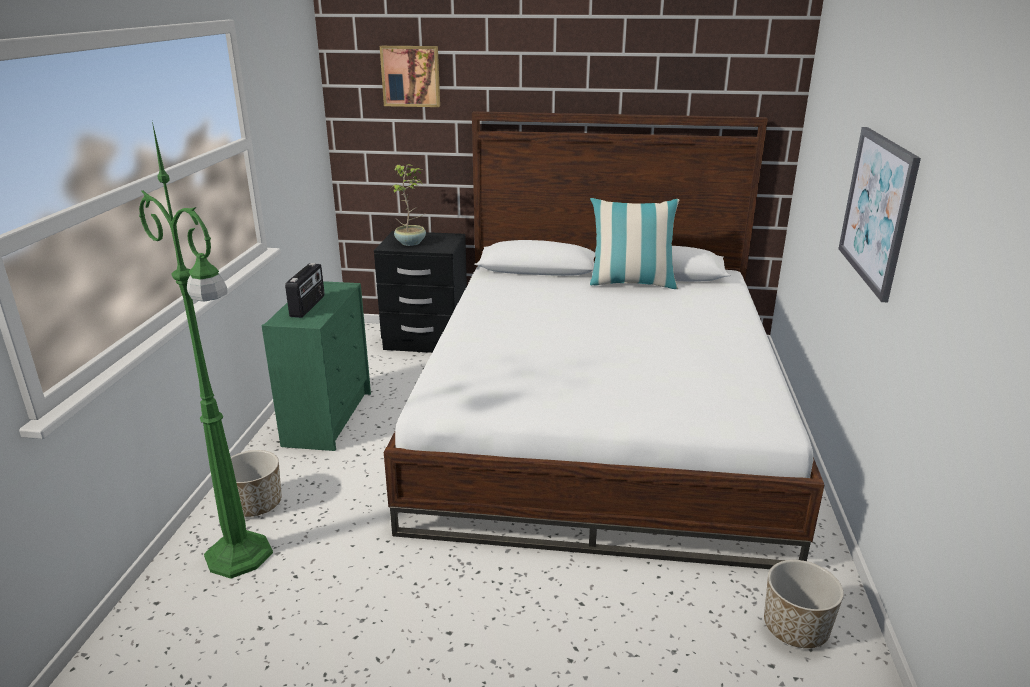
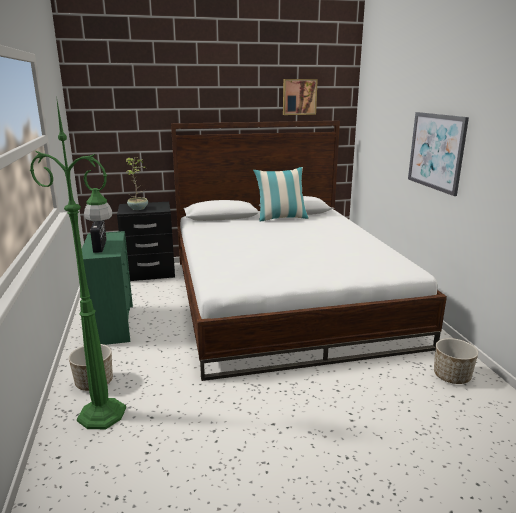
camera: 20 degrees left, 5 degrees down
(411, 76) = (128, 102): picture -> picture (299, 97)

